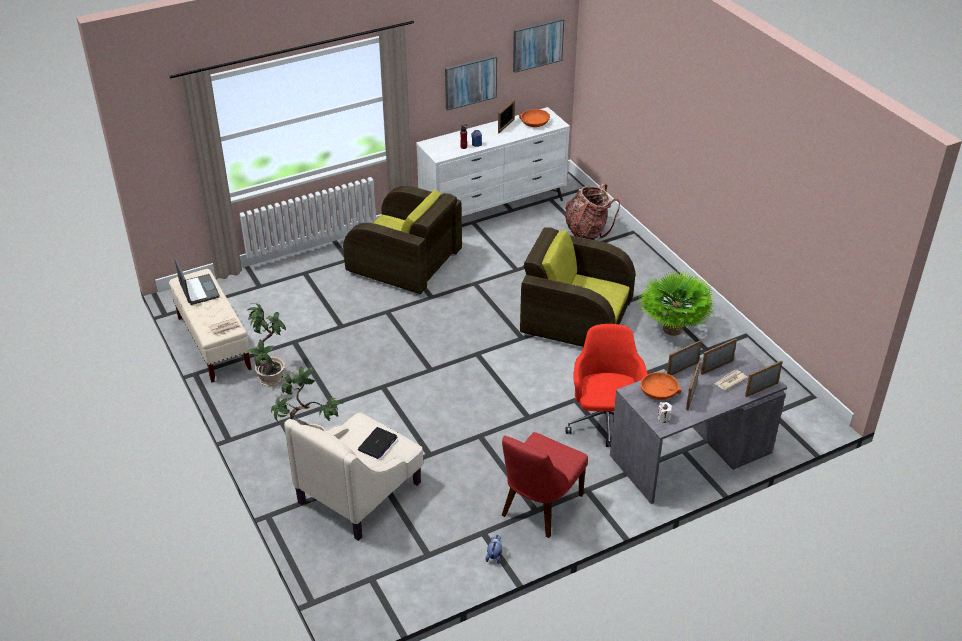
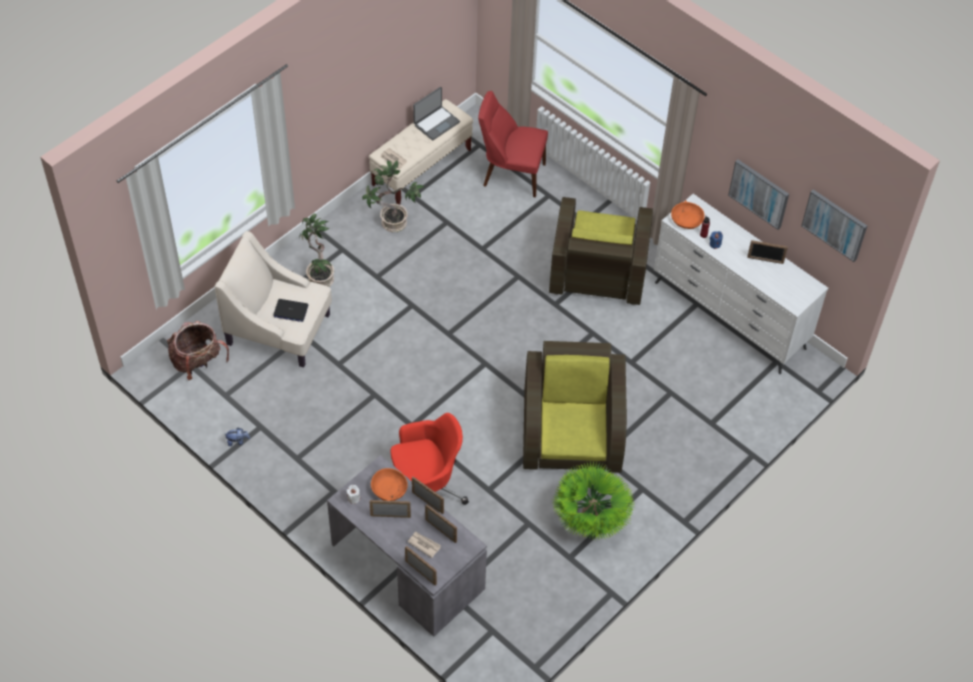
camera: 70 degrees right, 15 degrees up
(534, 122) = (786, 283): orange bowl -> orange bowl (686, 219)
(539, 507) = (301, 460): red chair -> red chair (511, 174)
(587, 231) = (730, 410): backpack -> backpack (198, 362)

